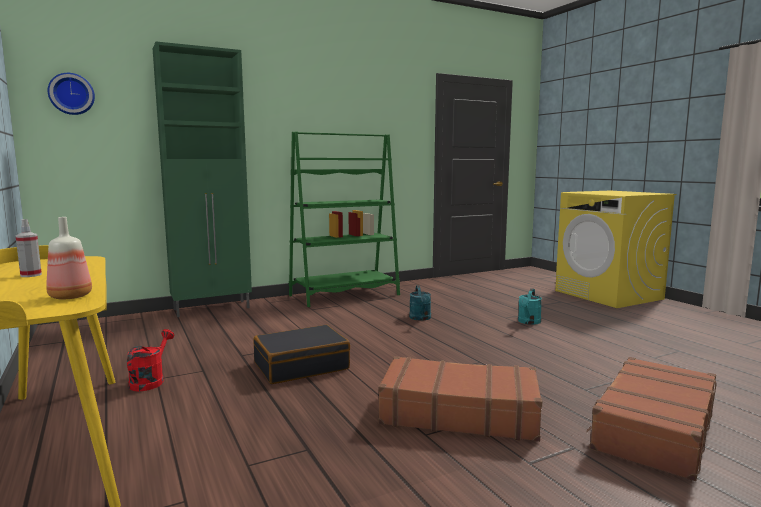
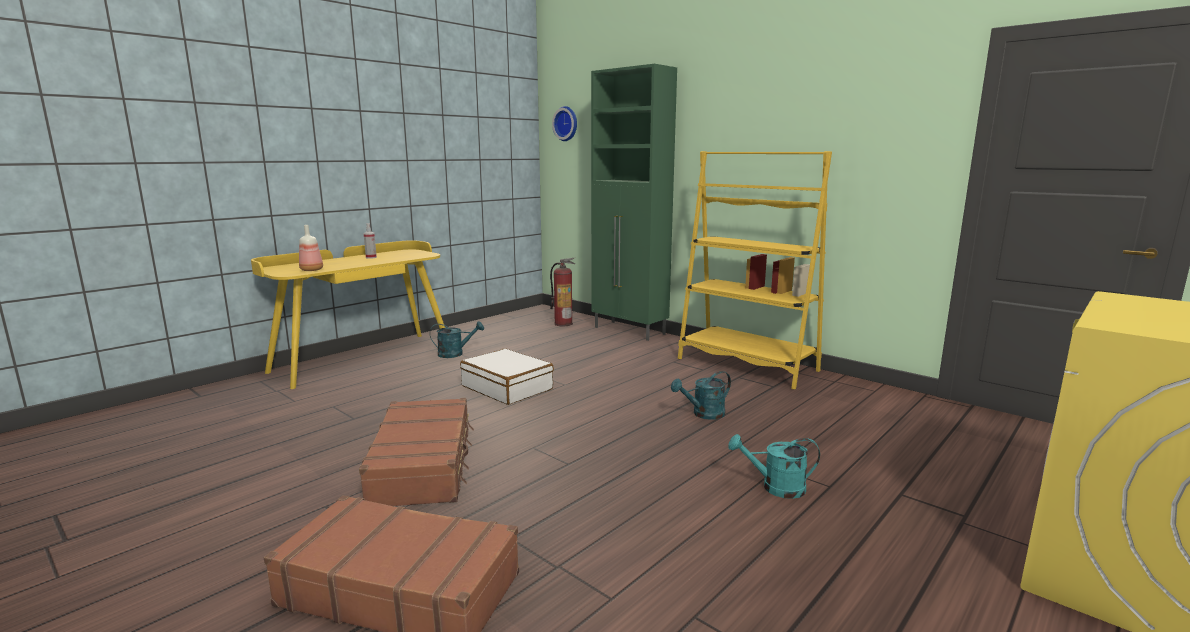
camera: 70 degrees right, 5 degrees up
(139, 325) = (563, 323): none -> fire extinguisher
(150, 381) = (455, 354): red watering can -> turquoise watering can
(301, 366) = (507, 388): black suitcase -> white suitcase
(345, 295) = (747, 365): green bookcase -> yellow bookcase

